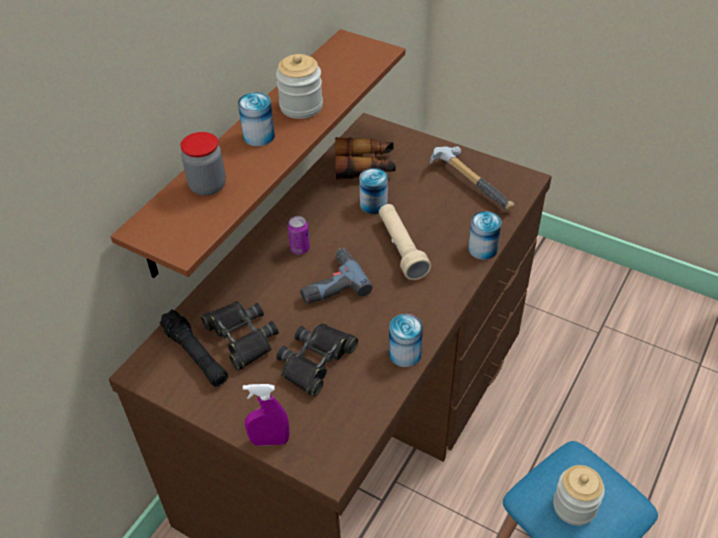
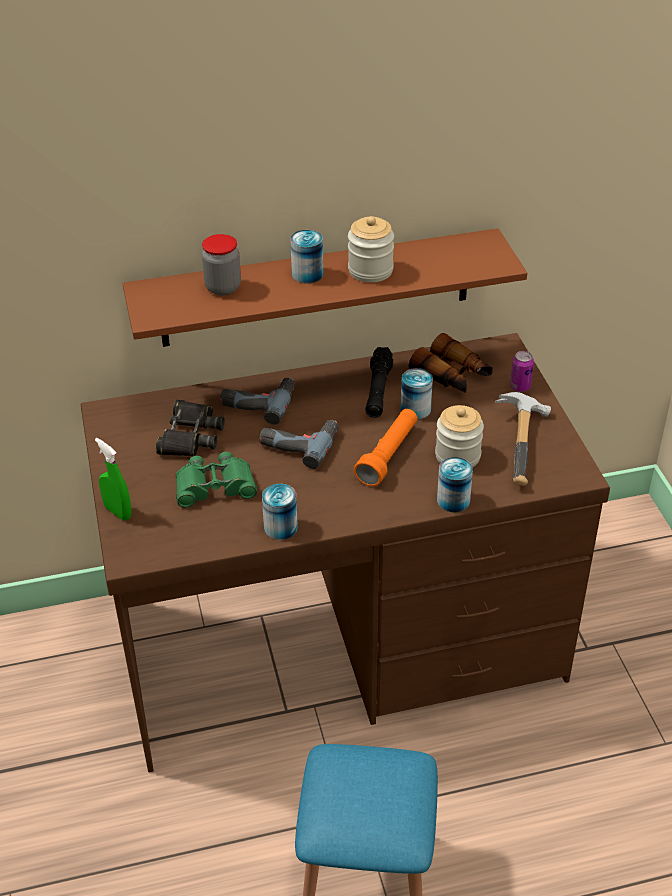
camera: 45 degrees right, 5 degrees down
(195, 355) = (147, 426): black flashlight -> black flashlight (378, 390)
(257, 274) = (258, 401): none -> power drill
(270, 441) = (118, 512): purple spray bottle -> green spray bottle
(300, 248) = (313, 404): can -> can (520, 387)
(316, 361) = (215, 486): black binoculars -> green binoculars
(401, 248) = (388, 455): beige flashlight -> orange flashlight
(574, 506) = (352, 792): jar -> jar (457, 456)

